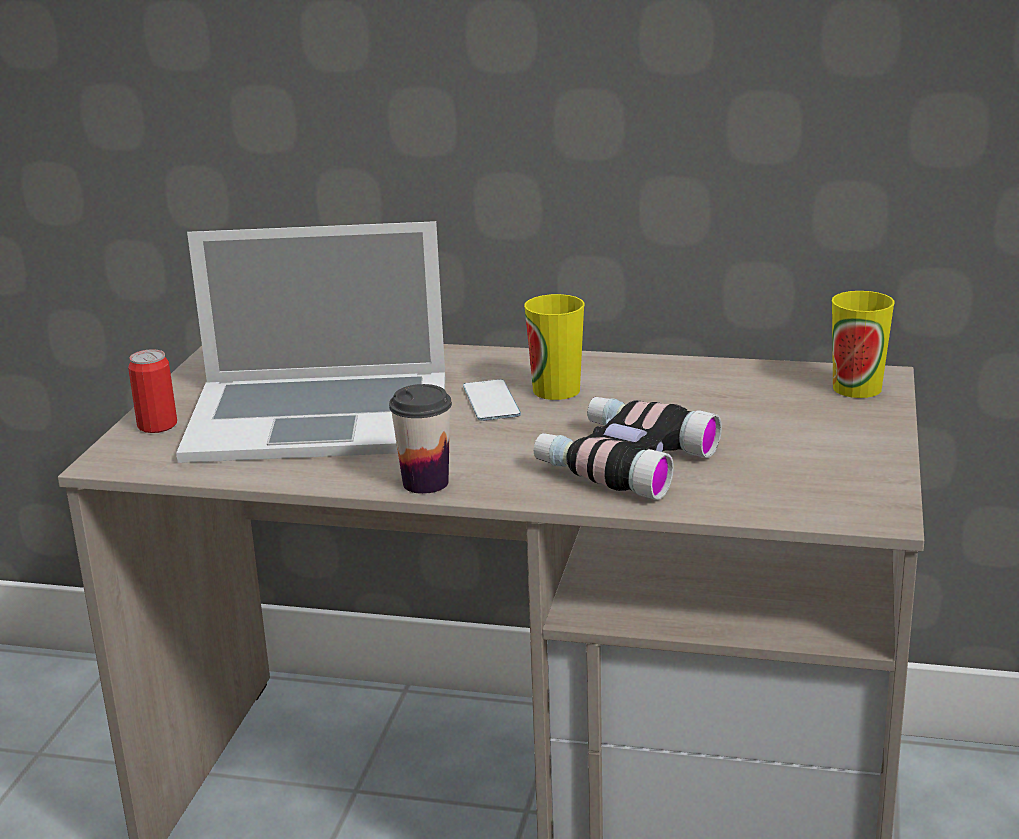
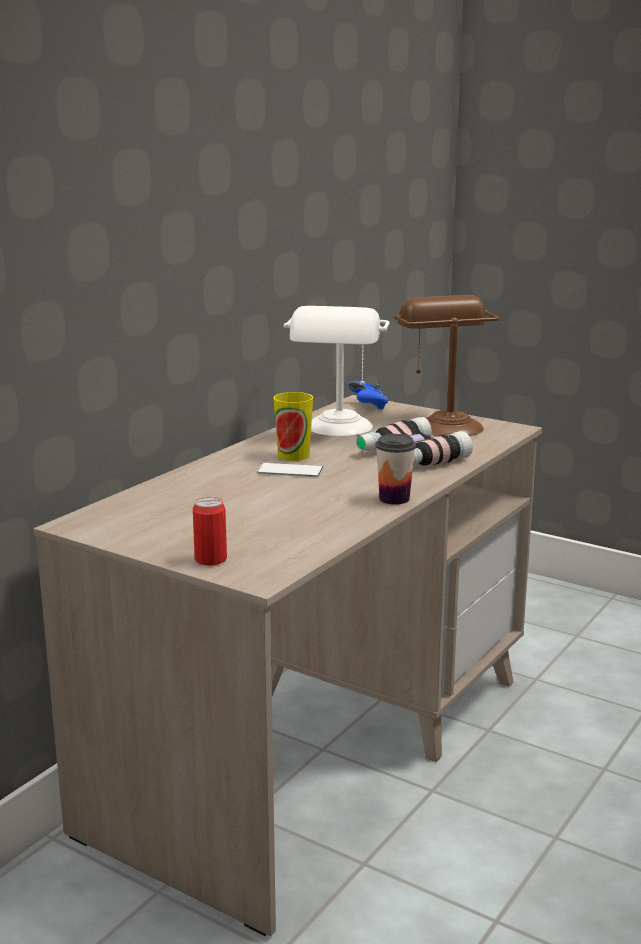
camera: 70 degrees left, 5 degrees down
(319, 416) = (258, 512): laptop -> none
(704, 393) = (339, 430): none -> white table lamp
(833, 454) = (442, 423): none -> brown table lamp
(857, 388) = (368, 406): cup -> blue game controller

